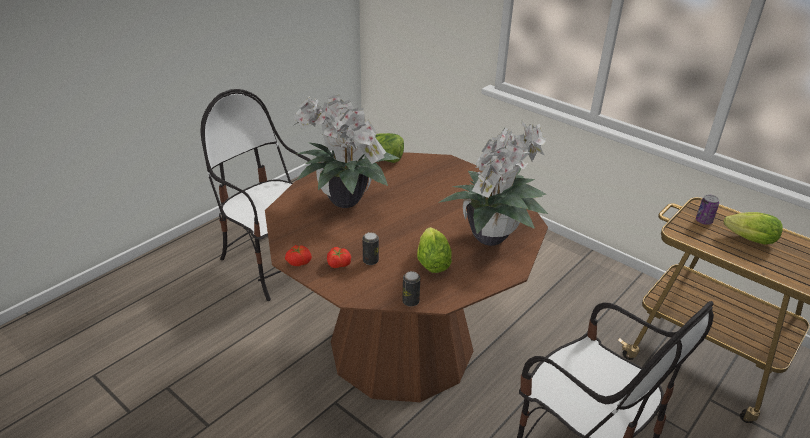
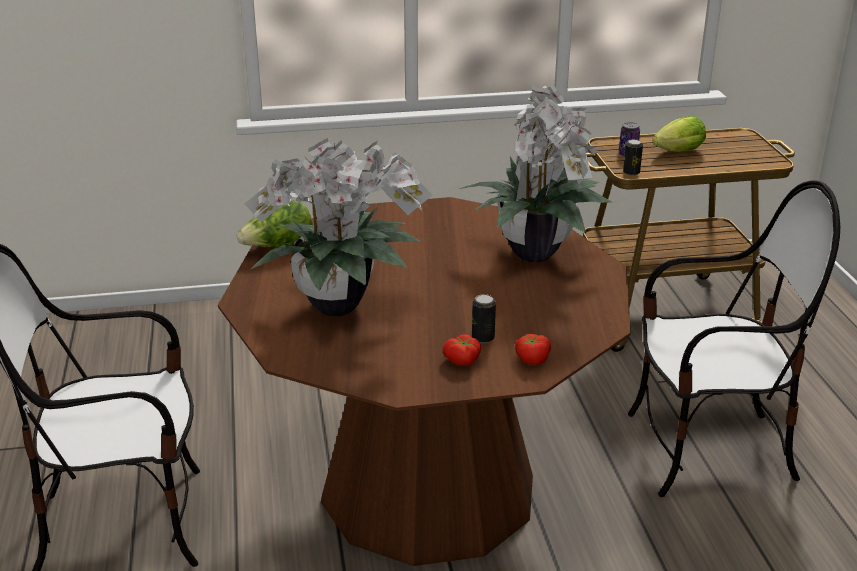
camera: 50 degrees left, 5 degrees down
(299, 261) = (420, 386): tomato -> tomato (531, 359)
(410, 301) = (587, 343): can -> can (631, 172)
(432, 260) = (531, 301): lettuce -> none

